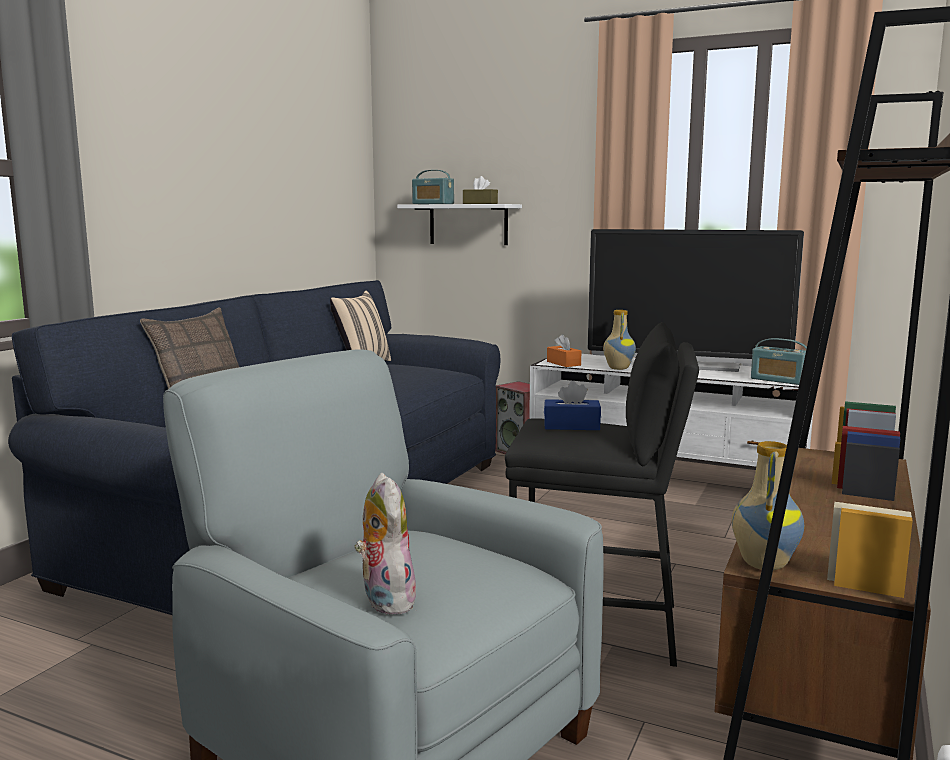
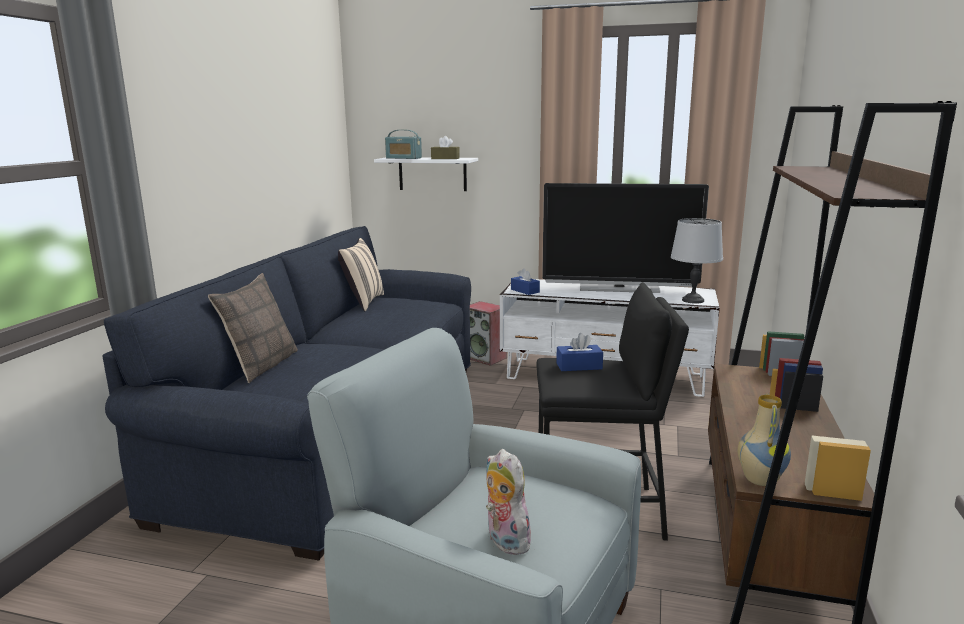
camera: 10 degrees left, 5 degrees up
(563, 363) = (525, 291): orange tissue box -> blue tissue box
(617, 368) = (569, 294): vase -> none
(779, 380) = (693, 300): radio -> grey table lamp

